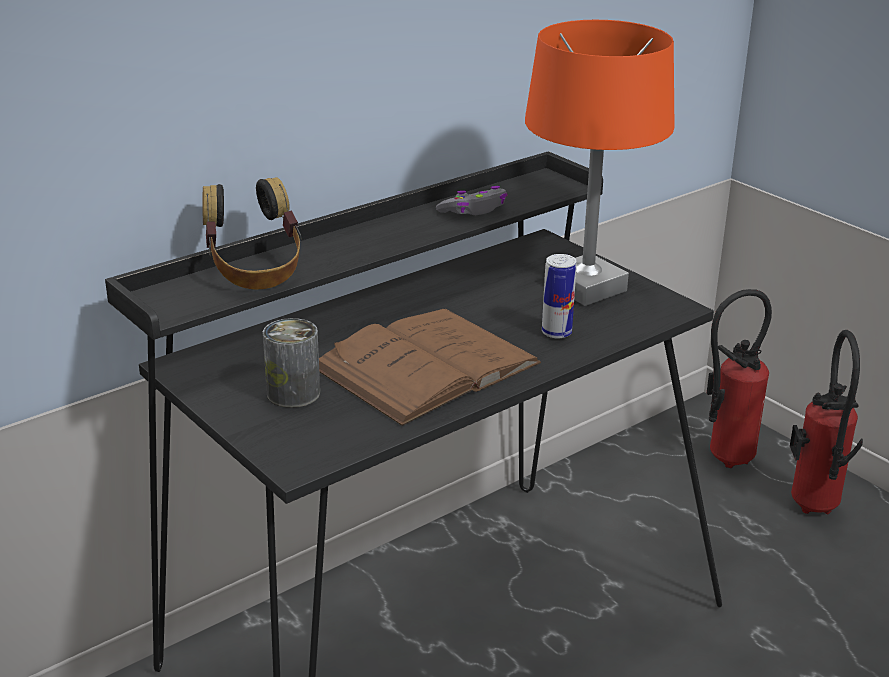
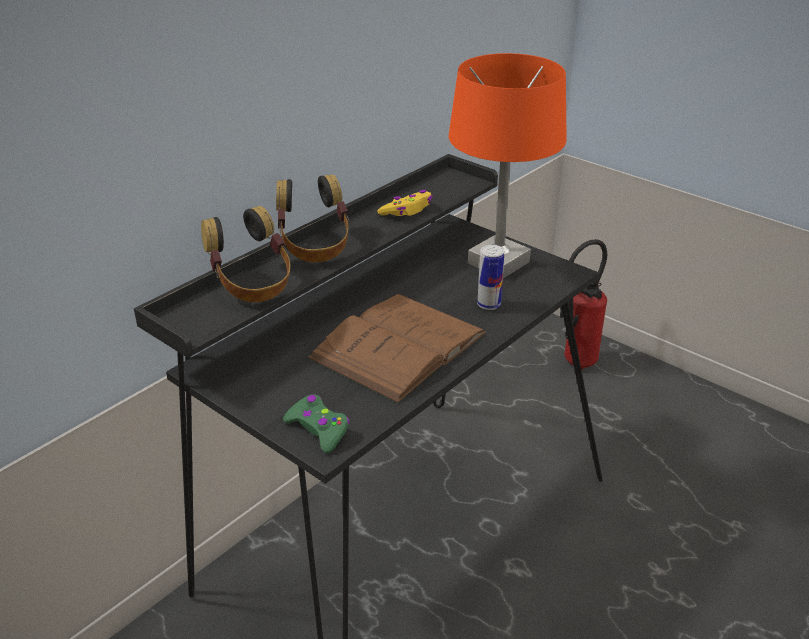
camera: 10 degrees left, 5 degrees up
(293, 393) = (302, 383): can -> none
(295, 443) = (318, 429): none -> green game controller
(345, 238) = (314, 246): none -> headphones
(474, 210) = (407, 210): grey game controller -> yellow game controller
(812, 510) = (646, 396): fire extinguisher -> none

